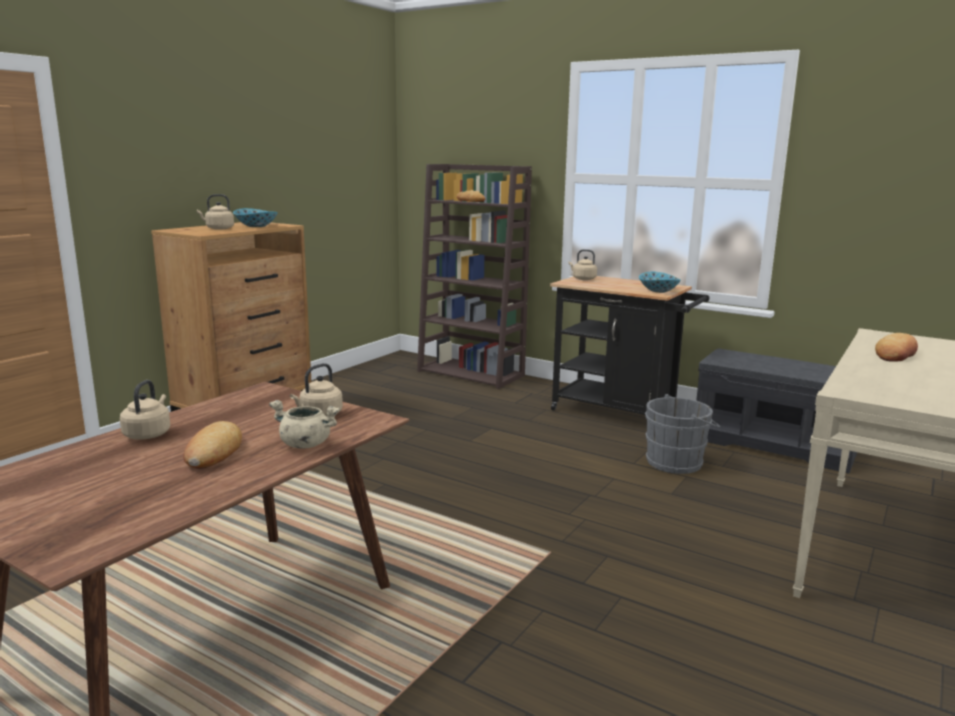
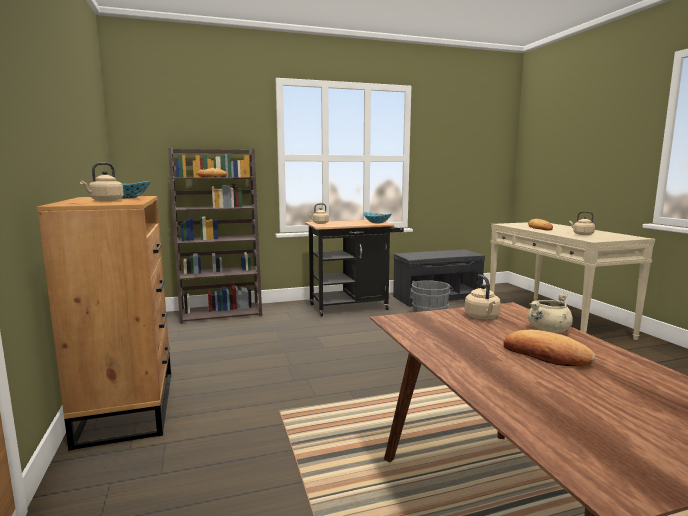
camera: 50 degrees left, 5 degrees down
(148, 434) = (474, 369): beige kettle -> beige kettle (582, 234)

